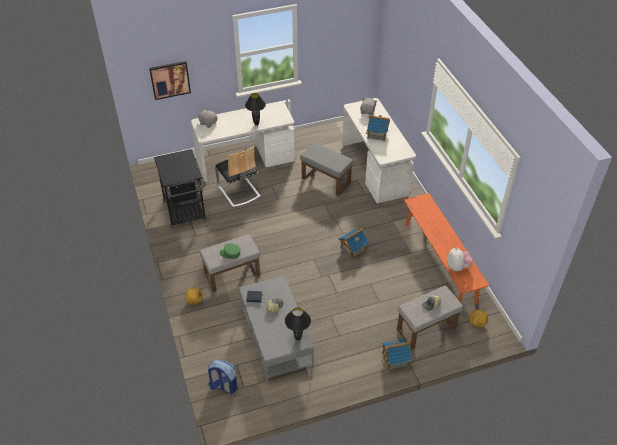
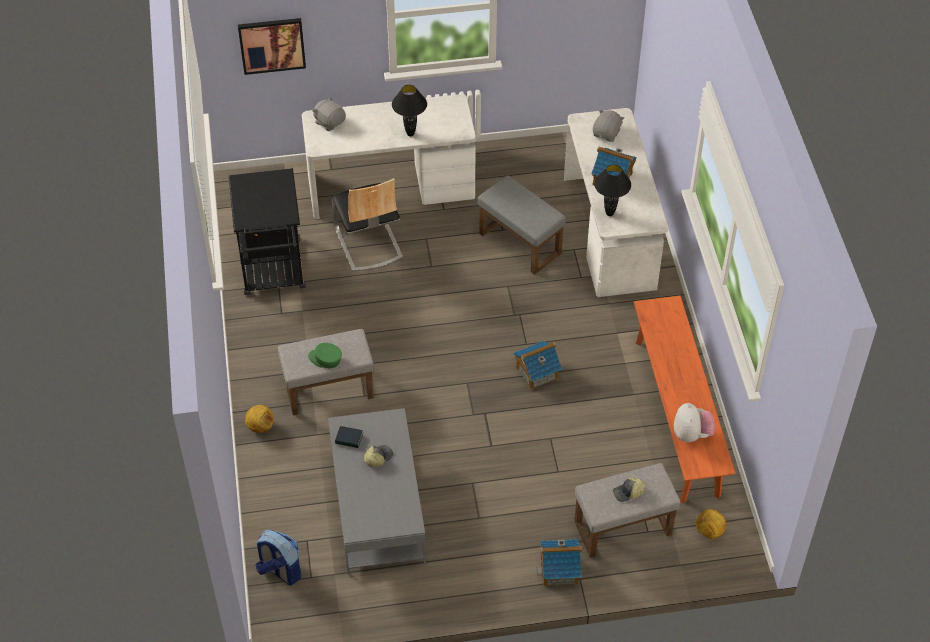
camera: 10 degrees right, 5 degrees up
(298, 338) = (403, 515): black table lamp -> black table lamp (609, 213)

